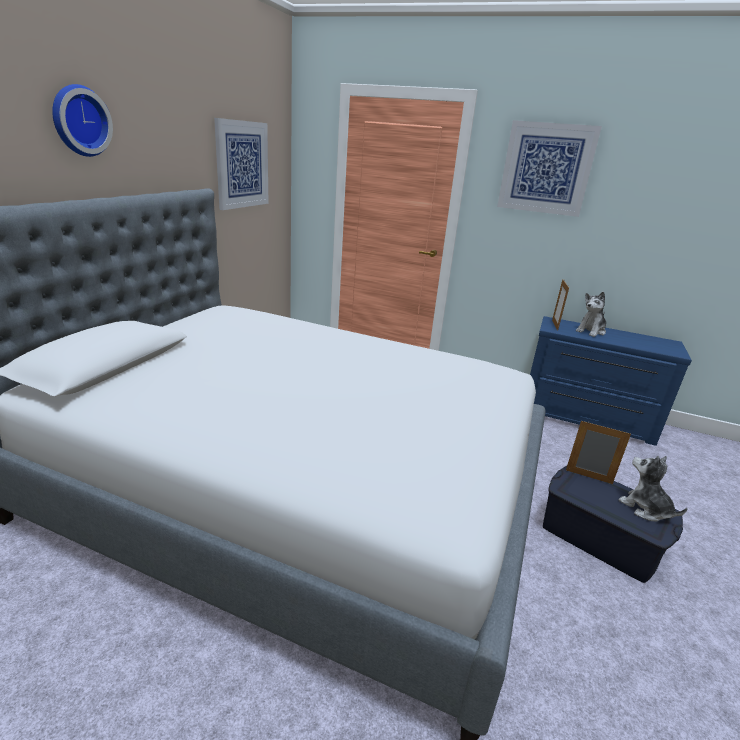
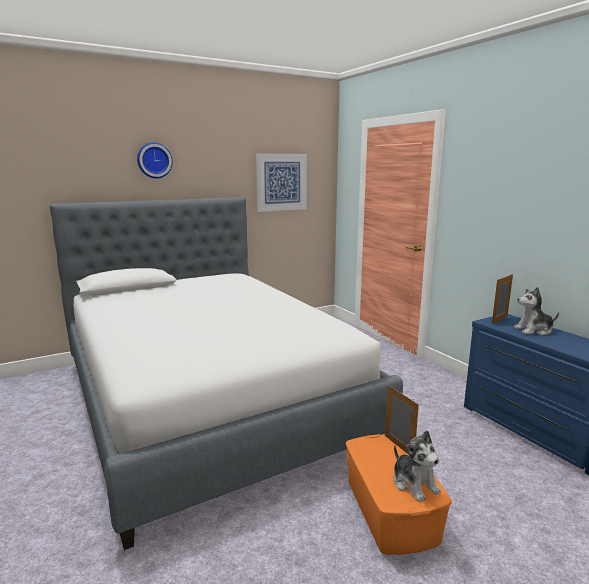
camera: 40 degrees right, 10 degrees down
(546, 169) = (498, 169): picture -> none
(599, 539) = (390, 510): blue storage box -> orange storage box
(645, 508) = (414, 484): plush toy -> plush toy turned 150 degrees clockwise

